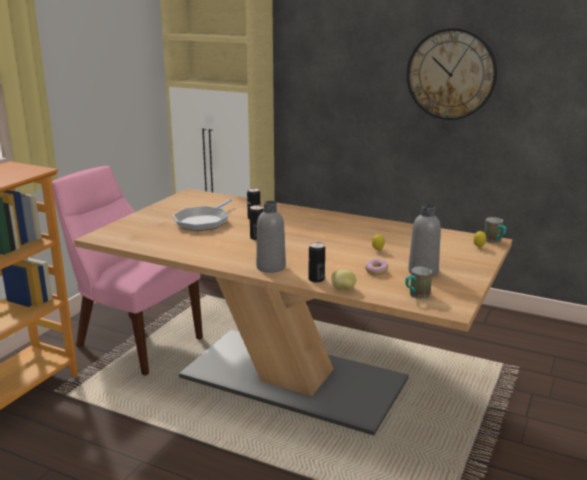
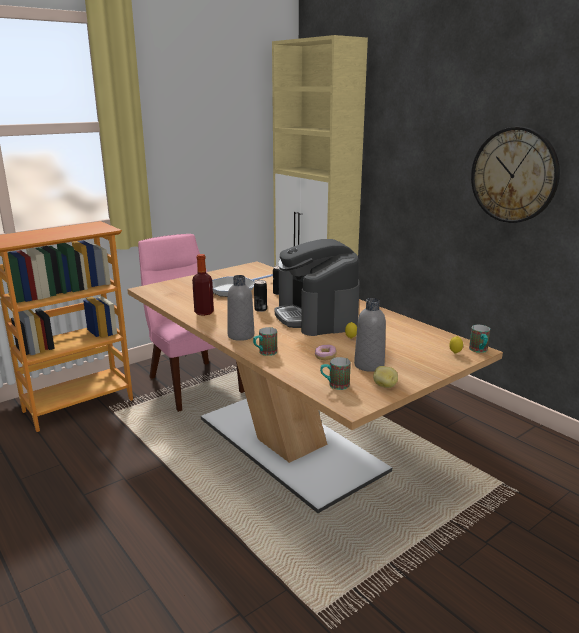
camera: 25 degrees right, 0 degrees up
(201, 251) = (204, 312): none -> bottle
(316, 279) = (264, 353): can -> mug
(321, 235) = (316, 316): none -> coffee machine
(343, 289) = (277, 366): potato -> potato (385, 386)

